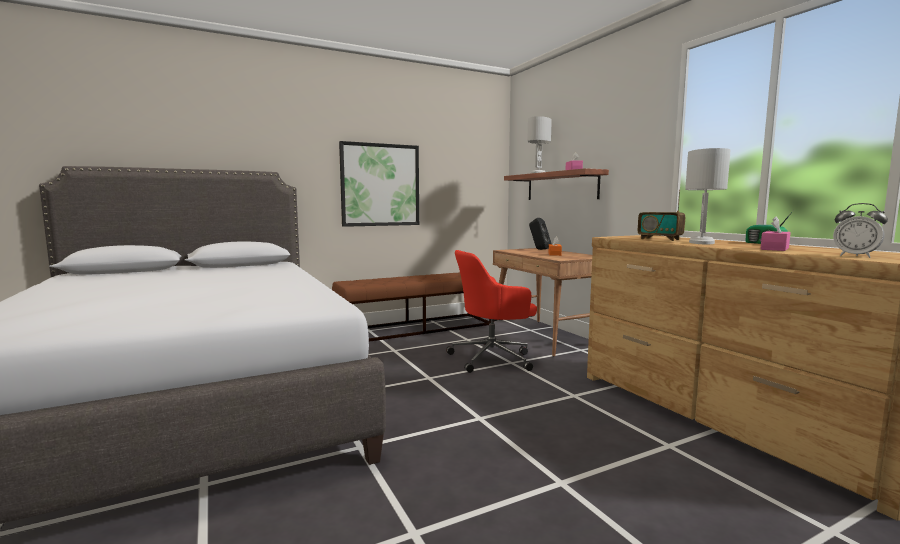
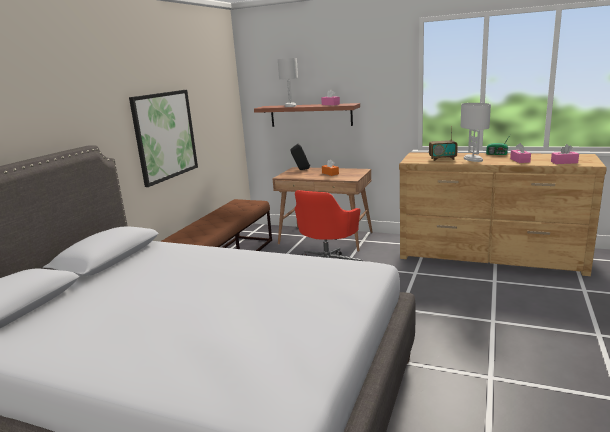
camera: 40 degrees left, 10 degrees up
(855, 256) = (564, 162): alarm clock -> pink tissue box

